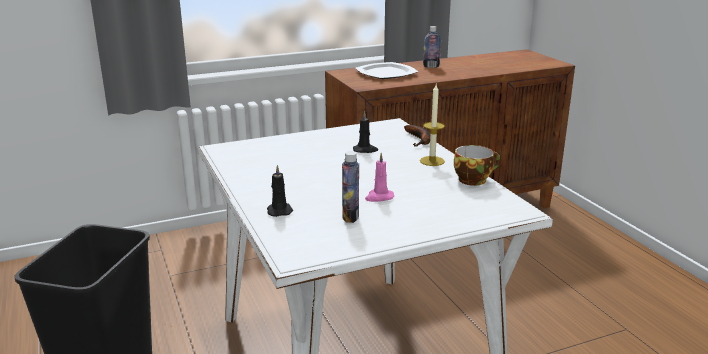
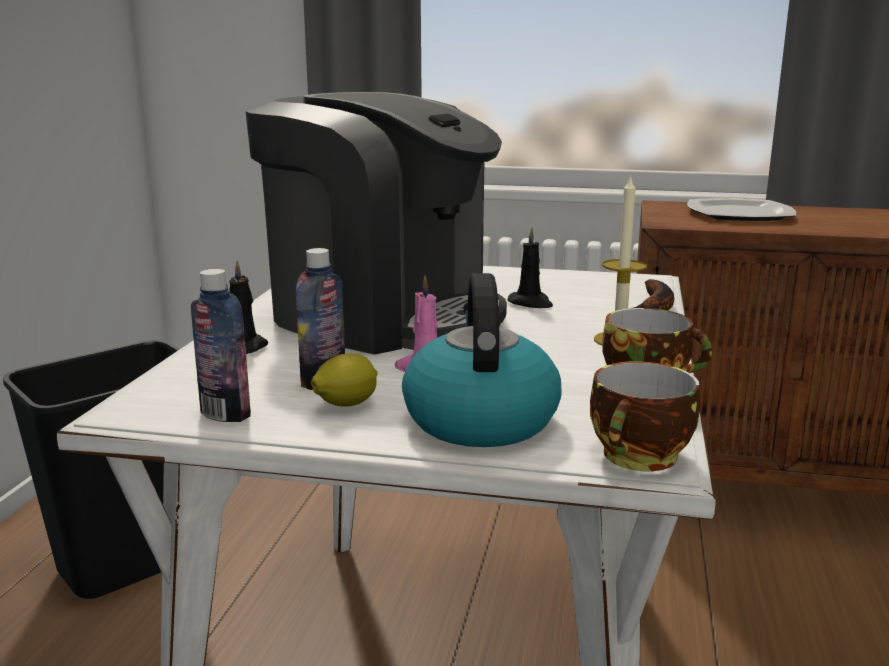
camera: 35 degrees right, 5 degrees down
(311, 175) = (383, 315): none -> coffee machine
(380, 224) = (346, 405): none -> lemon
(431, 66) = (843, 216): bottle -> bottle (225, 414)
(440, 214) = (479, 419): none -> kettle
(515, 211) = (640, 458): none -> cup

